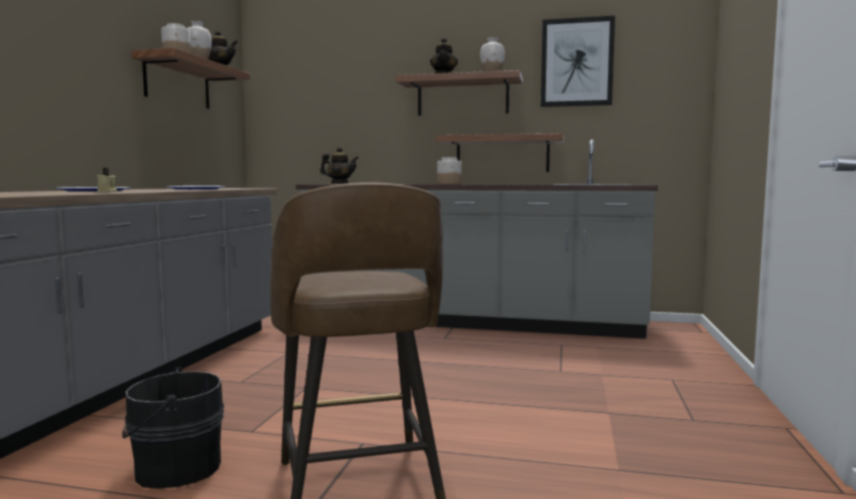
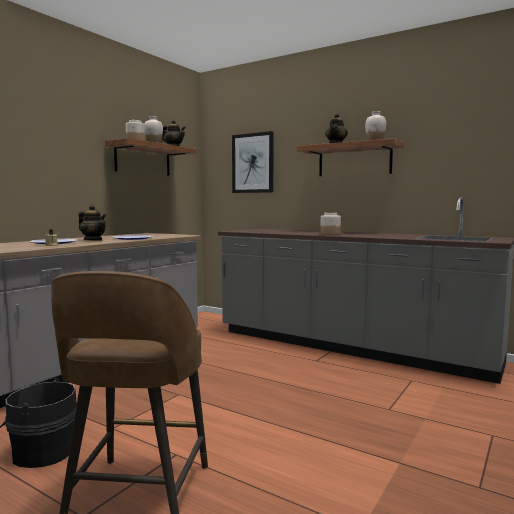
camera: 20 degrees right, 0 degrees up
(339, 183) = (255, 230): teapot -> teapot (93, 240)
(502, 154) = (386, 208): shelf -> none
(577, 62) = (453, 127): picture -> picture (253, 163)

